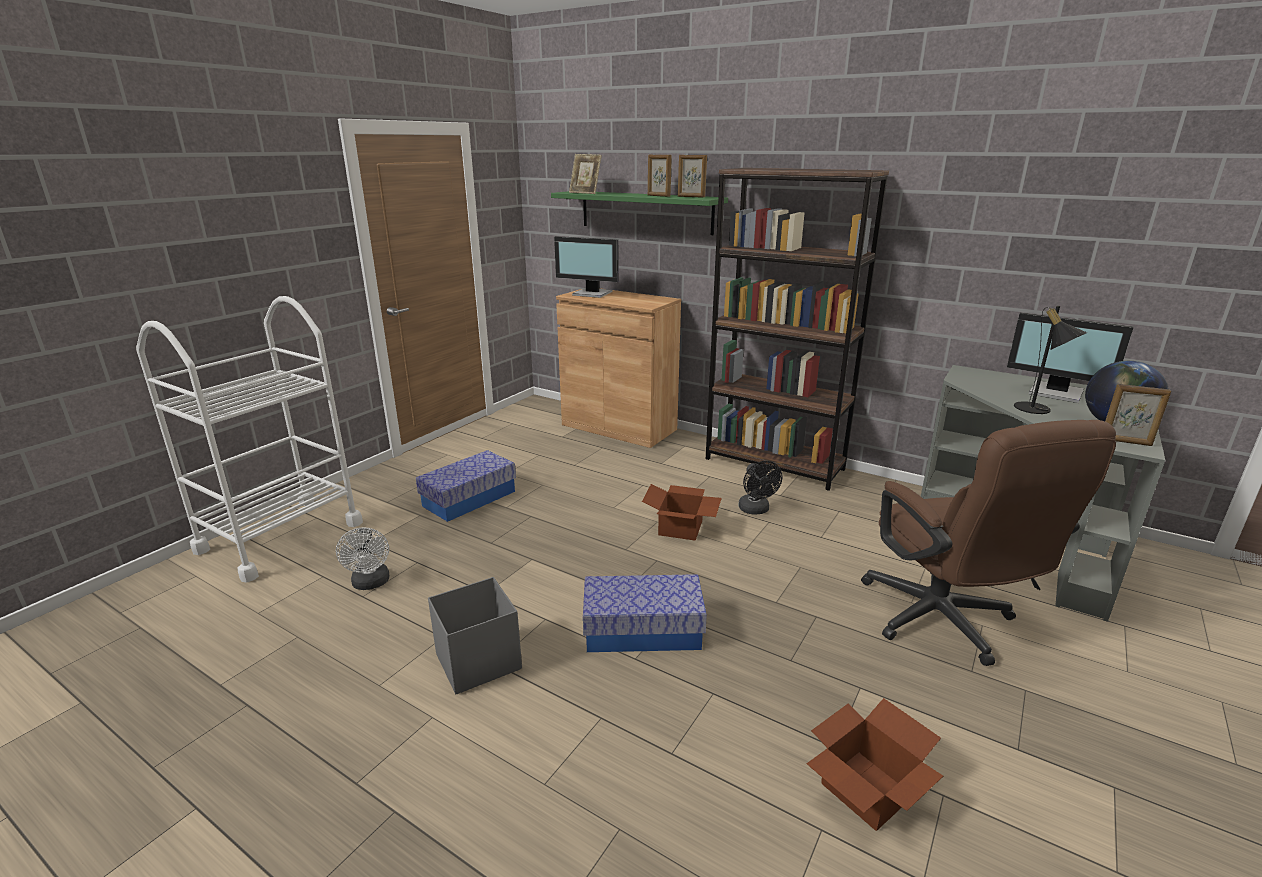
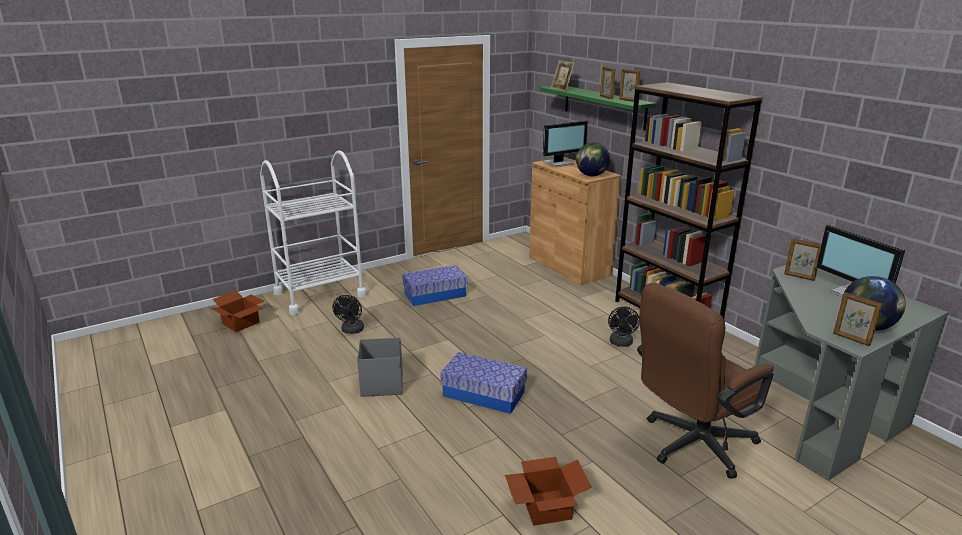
camera: 25 degrees right, 0 degrees up
(371, 584) = (351, 331): white fan -> black fan
(592, 294) = (559, 163): monitor -> monitor turned 75 degrees counterclockwise
(648, 302) = (591, 175): none -> globe
(681, 528) = (557, 343): cardboard box -> cardboard box (241, 323)
(944, 624) = (691, 445): brown office chair -> brown office chair turned 45 degrees clockwise
(979, 383) = (799, 277): none -> picture frame
(1037, 410) = (815, 304): black table lamp -> none

